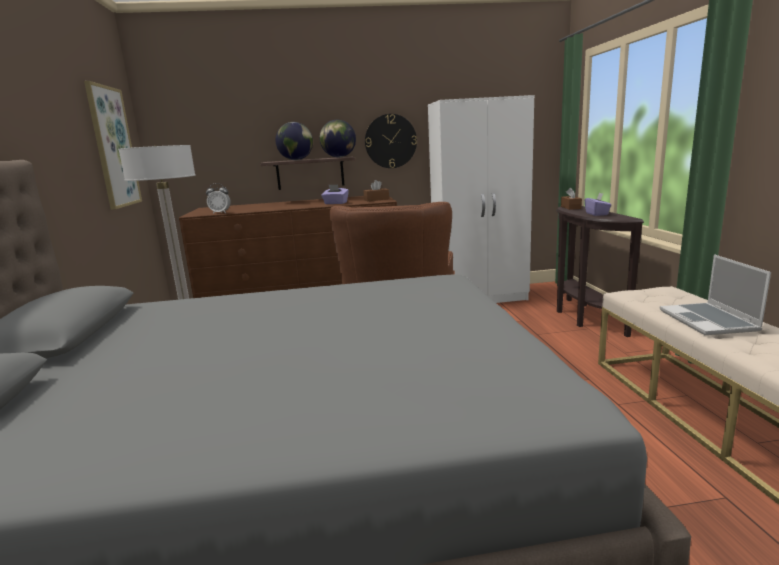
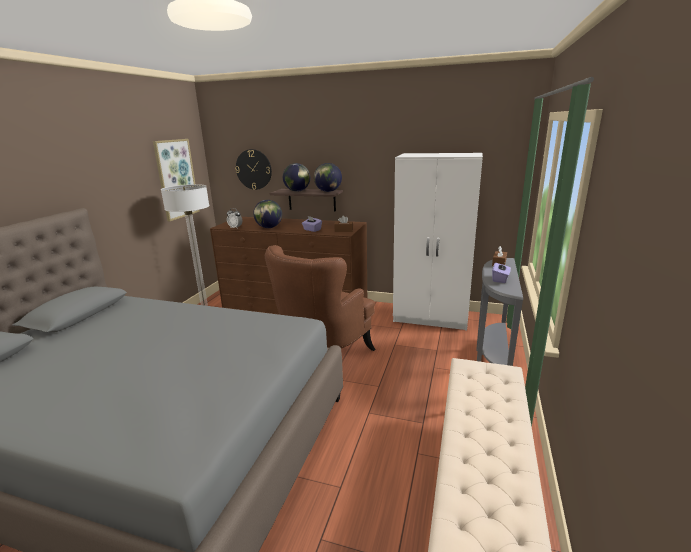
camera: 25 degrees right, 5 degrees up
(271, 208) = (269, 227): none -> globe
(390, 141) = (373, 180): wall clock -> wall clock (254, 169)
(583, 317) = (491, 361): brown console table -> grey console table
(709, 321) = (480, 417): laptop -> none

